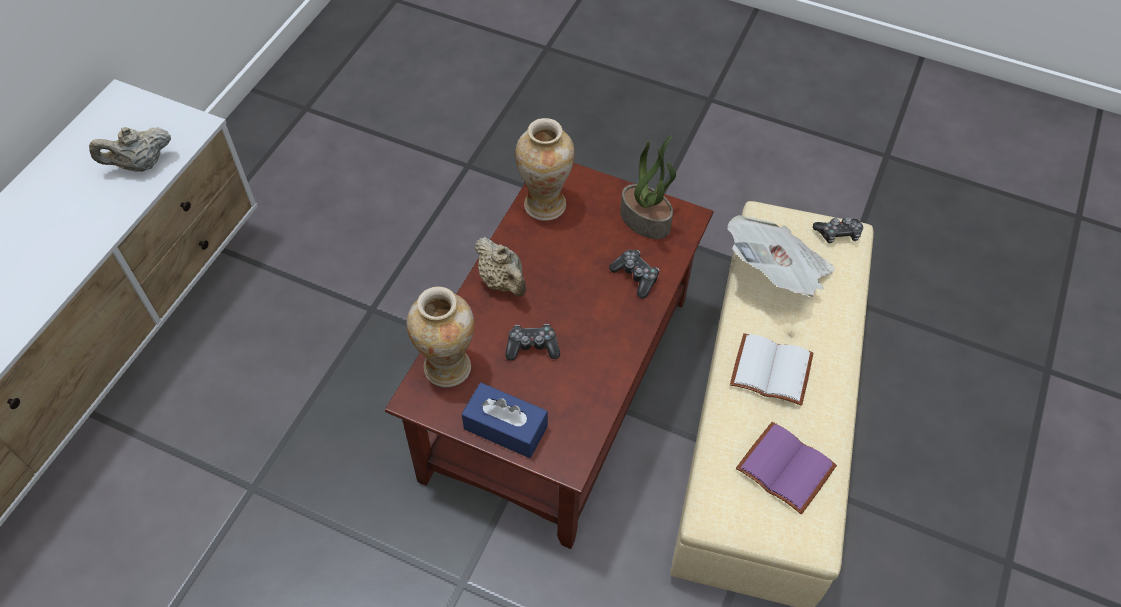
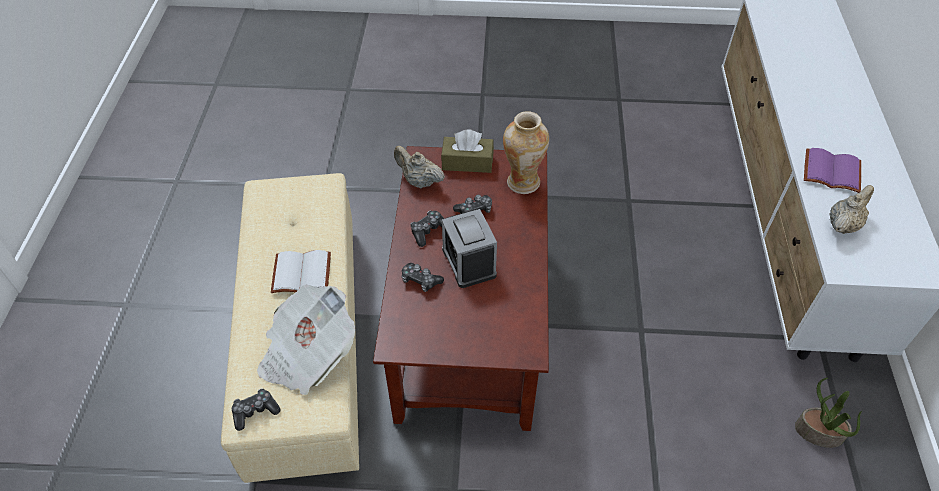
camera: 160 degrees right, 5 degrees down
(503, 282) = (518, 246): beige teapot -> beige teapot (419, 181)
(505, 427) = (467, 162): blue tissue box -> brown tissue box
(545, 204) = (520, 318): vase -> none
(571, 280) = (469, 262): none -> alarm clock
(603, 336) = (428, 231): none -> game controller
(646, 220) = (429, 331): potted plant -> potted plant (817, 433)
(788, 467) = (282, 217): purple book -> purple book (830, 173)

